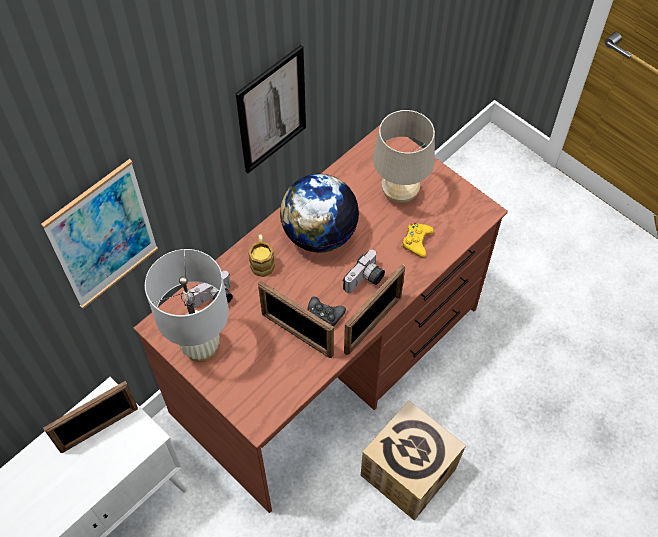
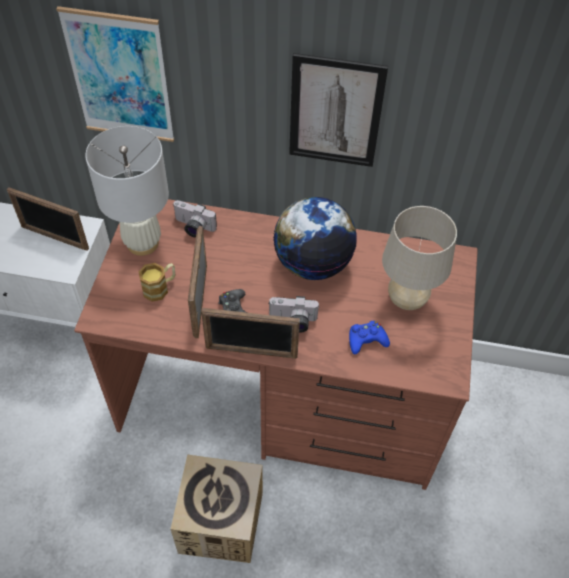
camera: 55 degrees right, 5 degrees down
(262, 261) = (253, 239): mug -> mug (160, 288)
(416, 241) = (366, 340): yellow game controller -> blue game controller

